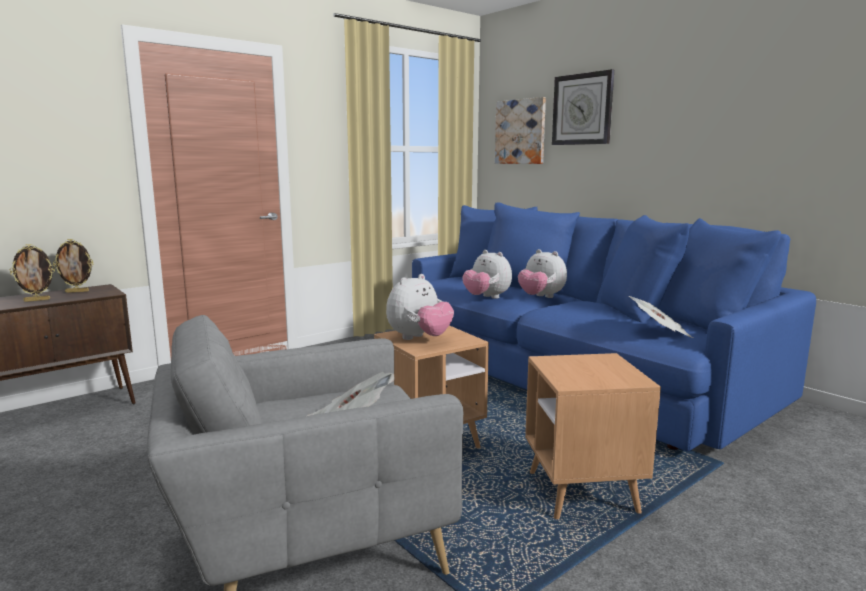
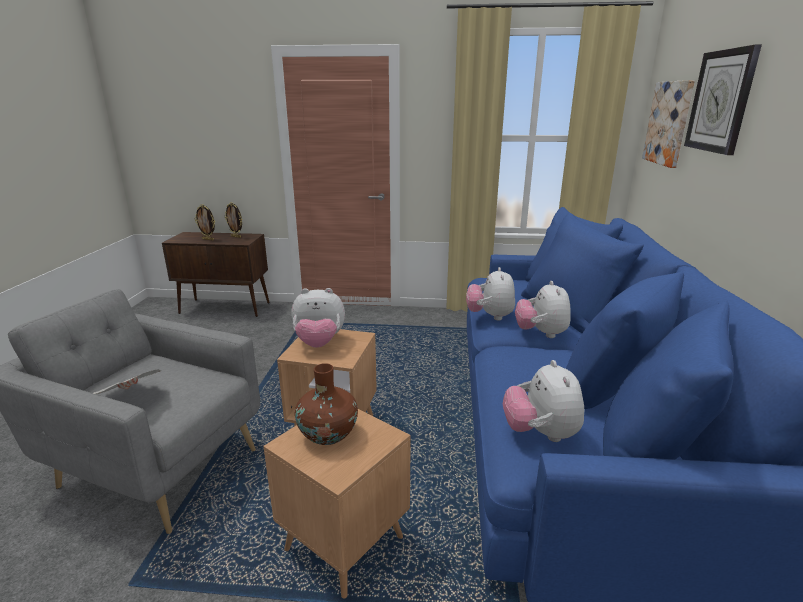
camera: 45 degrees right, 10 degrees up
(577, 370) = (328, 434): none -> brown vase
(659, 333) = (540, 433): newspaper -> plush toy

